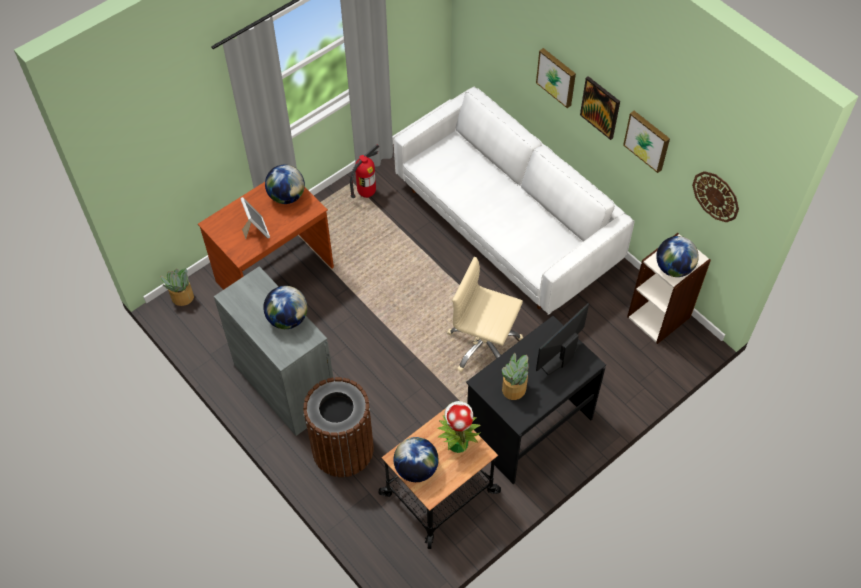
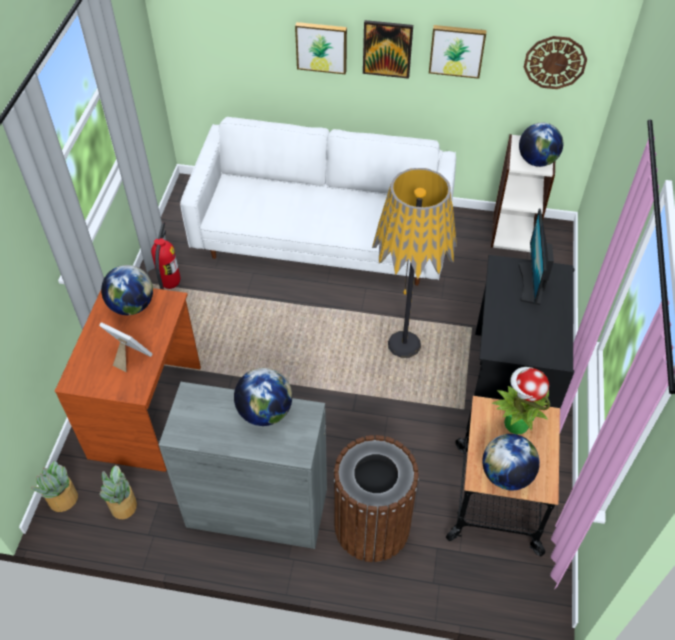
camera: 40 degrees left, 5 degrees down
(483, 346) = (404, 344): beige office chair -> floor lamp
(514, 388) = (525, 334): potted plant -> potted plant (123, 505)

